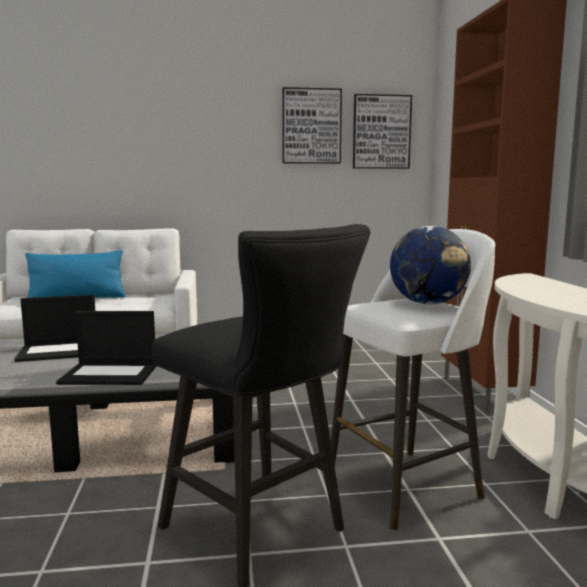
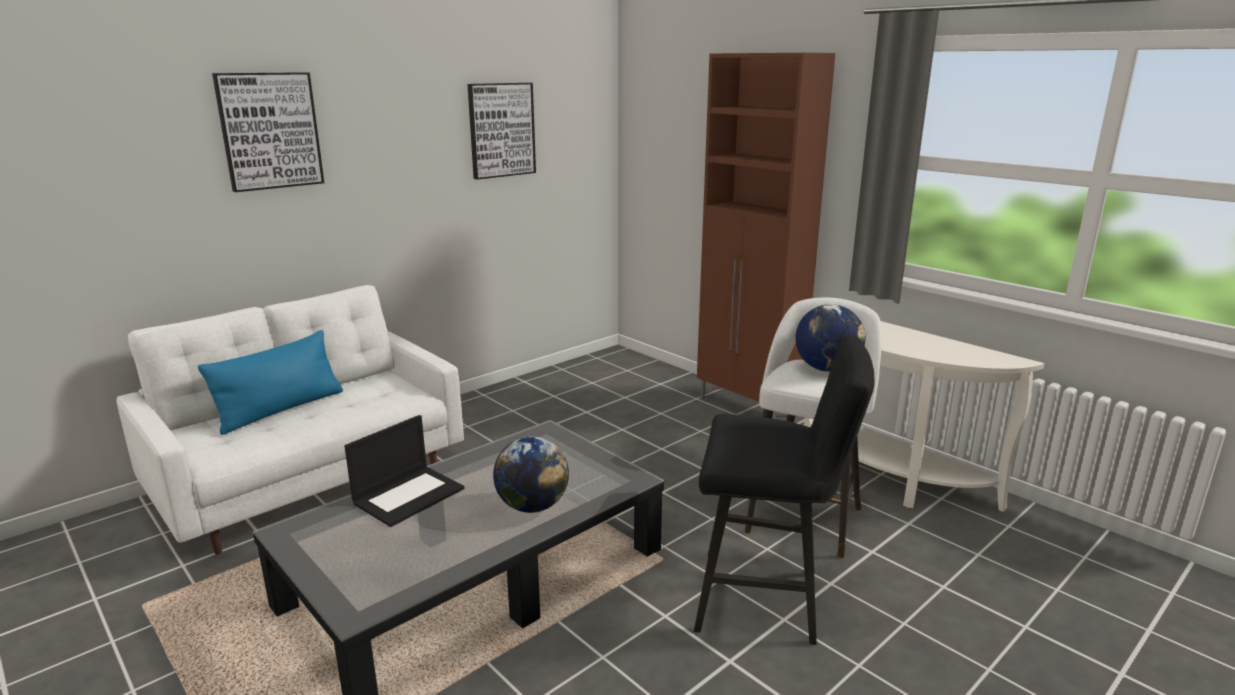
camera: 35 degrees left, 10 degrees up
(110, 374) = (532, 506): laptop -> globe
(381, 132) = (570, 131): picture -> picture (270, 131)

